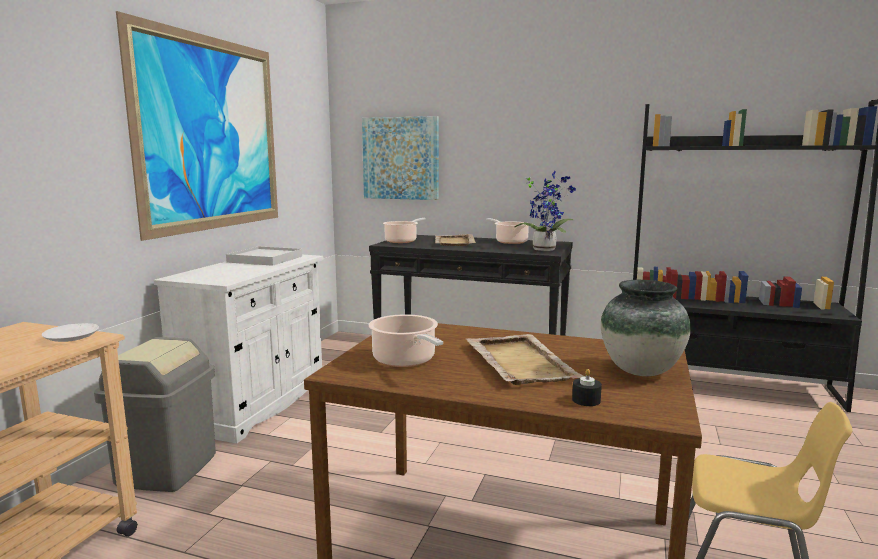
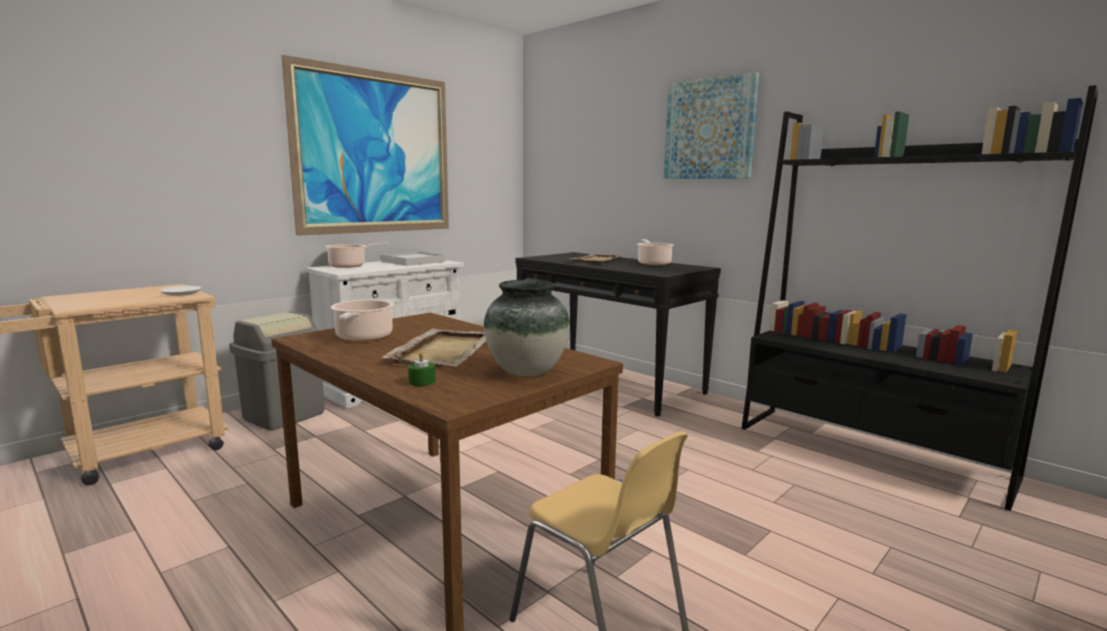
camera: 25 degrees right, 0 degrees up
(401, 158) = (574, 178): picture -> picture (709, 129)
(402, 241) = (553, 256): cooking pot -> cooking pot (350, 266)
(545, 249) = (669, 271): potted plant -> none
(586, 400) = (422, 382): black candle -> green candle

